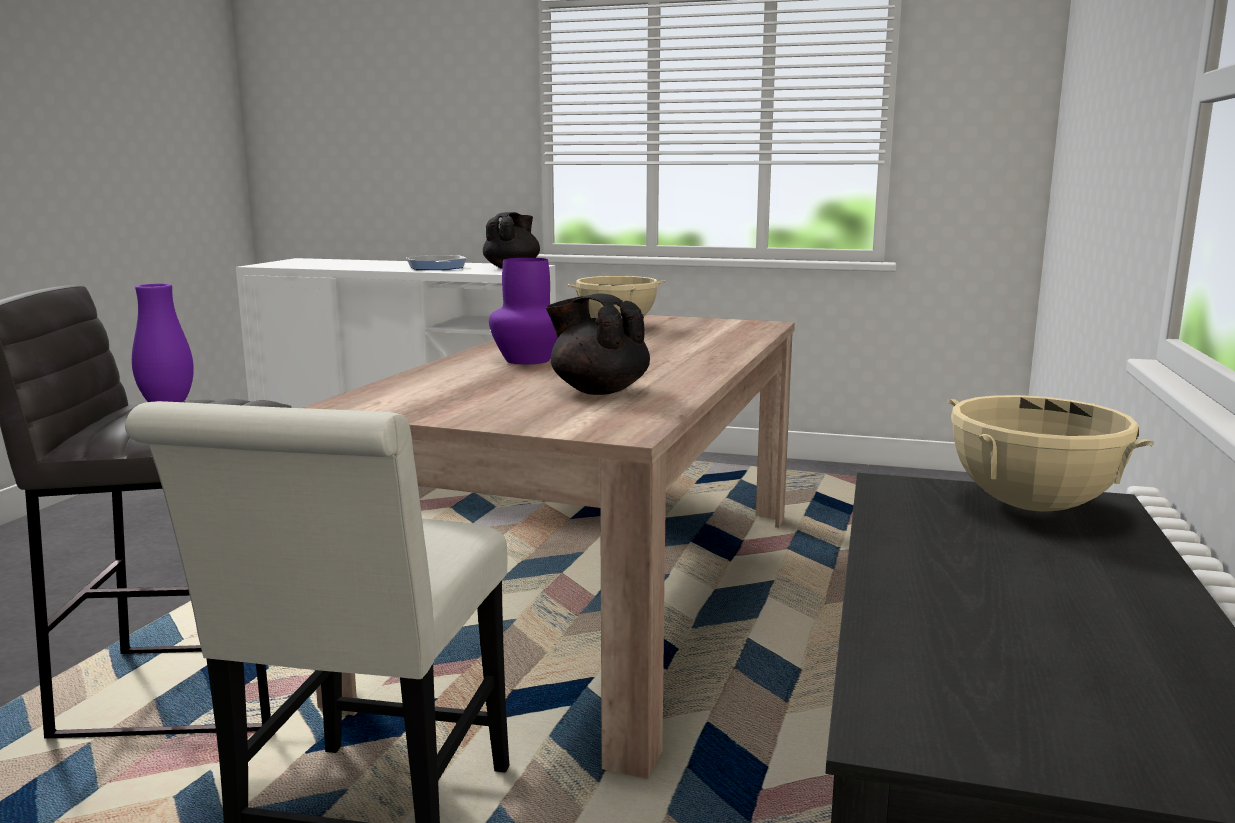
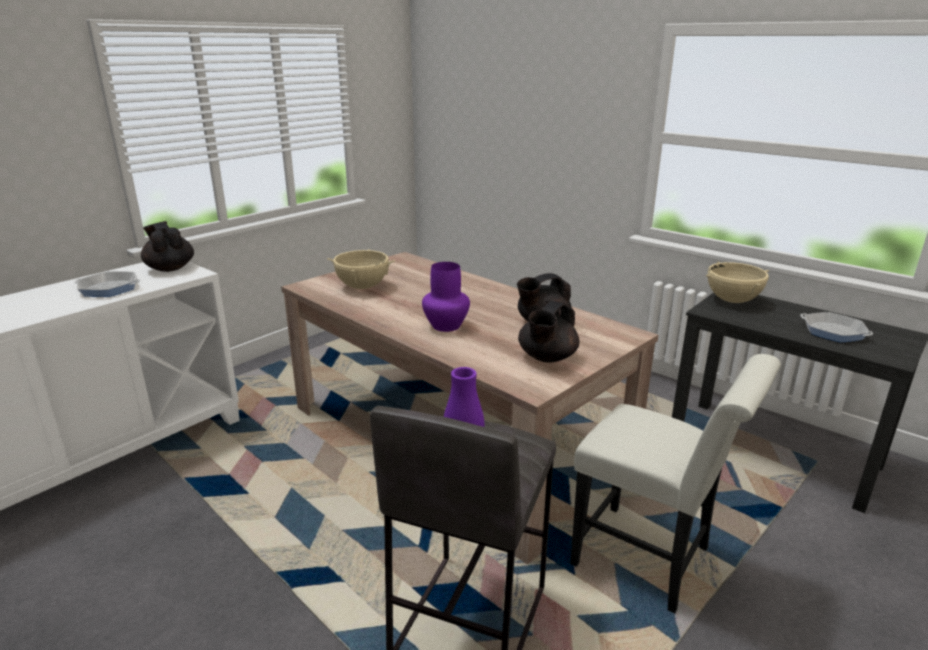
camera: 65 degrees left, 10 degrees up
(461, 402) = (547, 358): none -> black teapot
(1017, 628) = (833, 332): none -> frying pan

